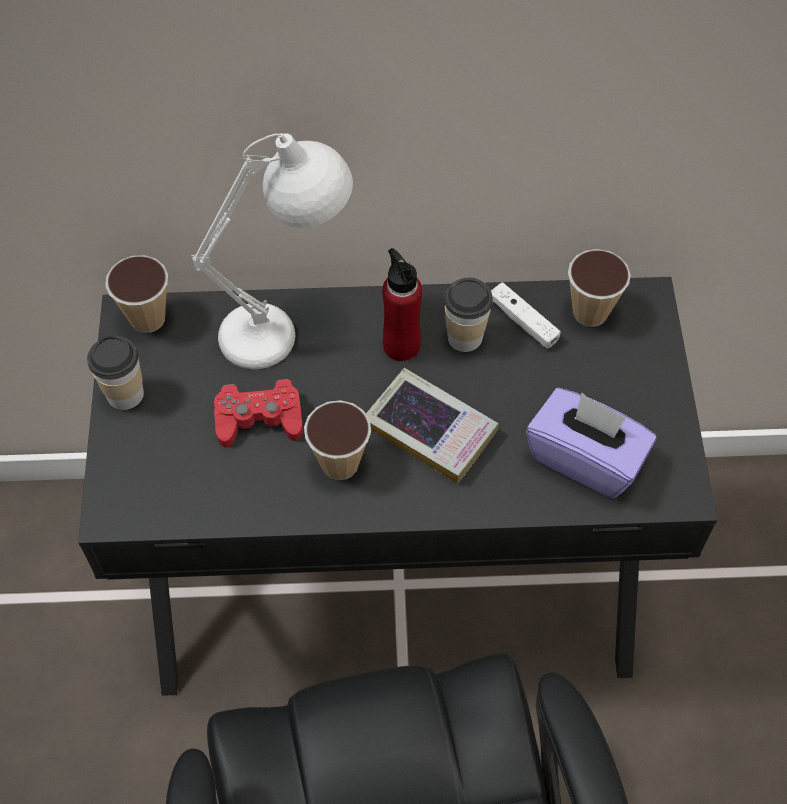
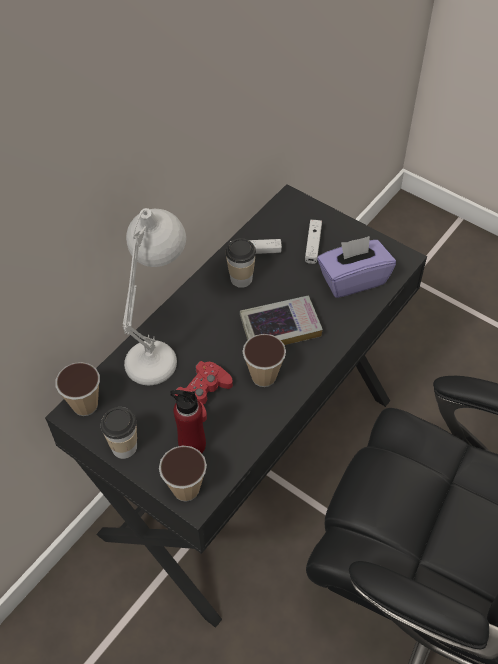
camera: 50 degrees left, 5 degrees down
(401, 345) = (220, 306): red bottle -> red bottle (192, 445)
(590, 312) = (276, 224): cup -> cup (186, 489)
(597, 375) = (313, 245): none -> white game controller

